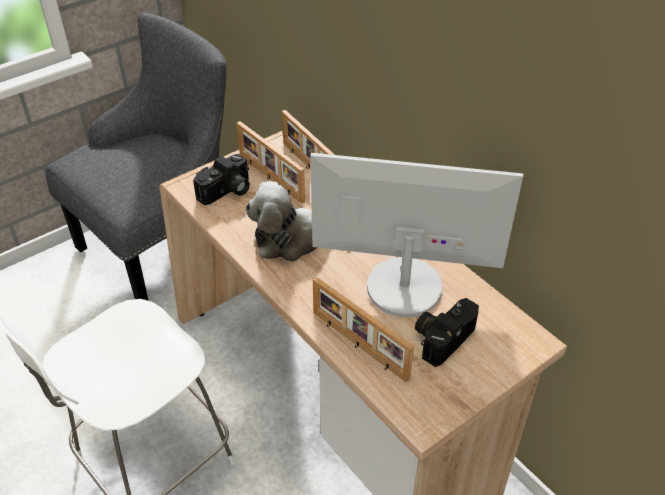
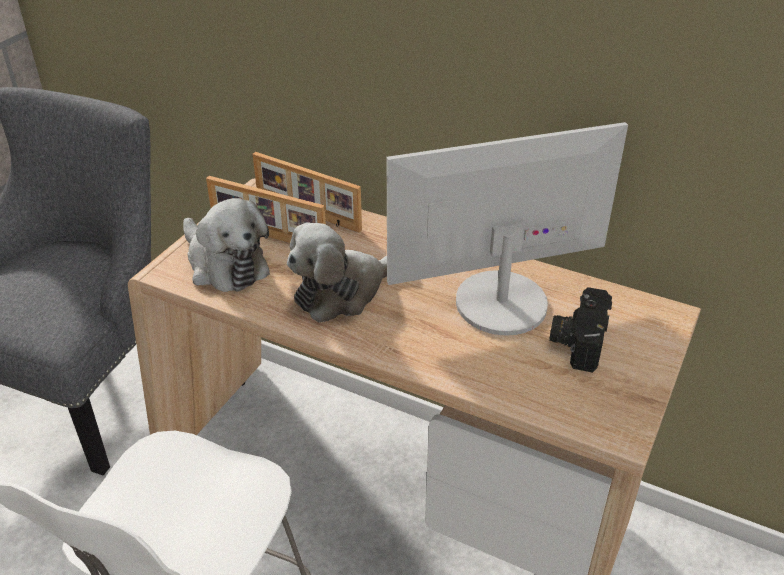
camera: 25 degrees left, 5 degrees down
(227, 192) = (225, 264): camera -> plush toy
(358, 346) = (496, 379): picture frame -> none

